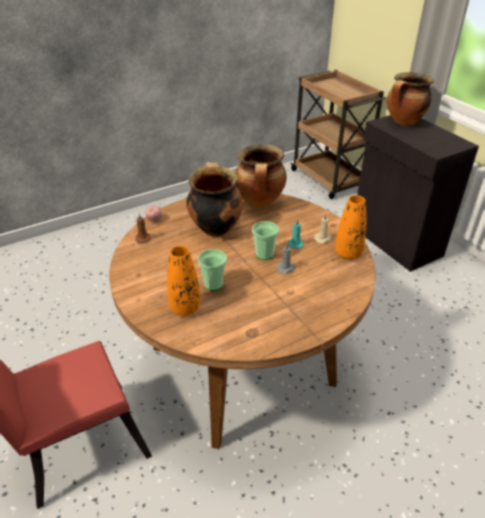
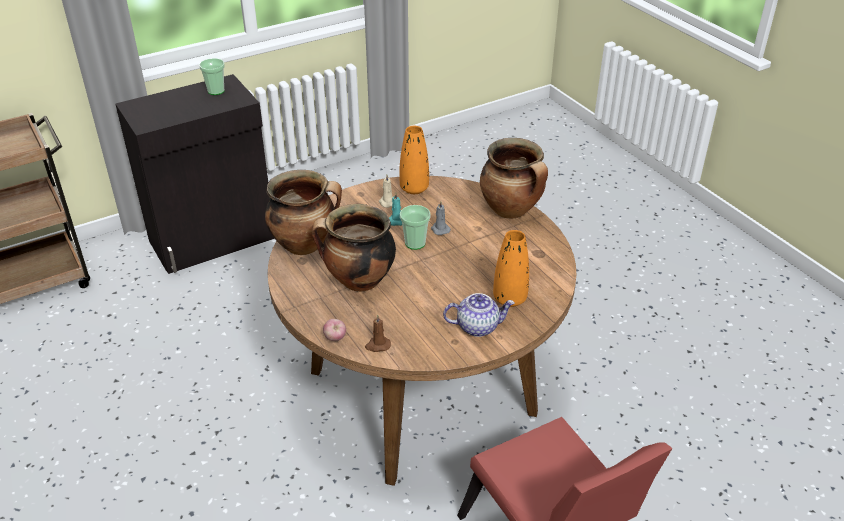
camera: 90 degrees left, 0 degrees up
(153, 287) = (478, 326): none -> teapot
(213, 284) = (469, 280): cup -> cup (216, 91)
(404, 122) = (152, 109): cooking pot -> cooking pot (512, 210)

